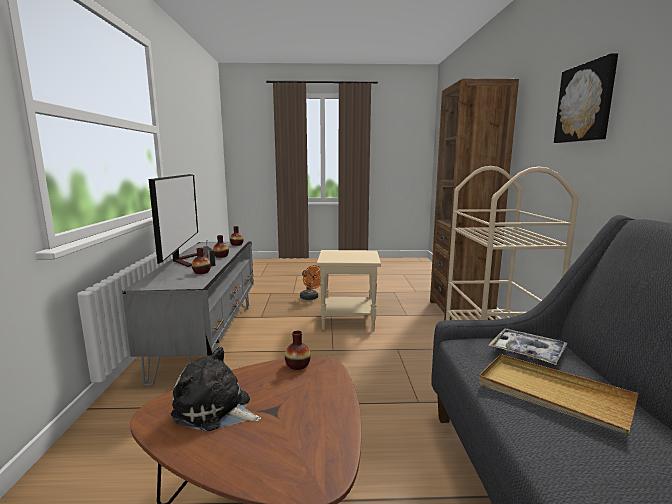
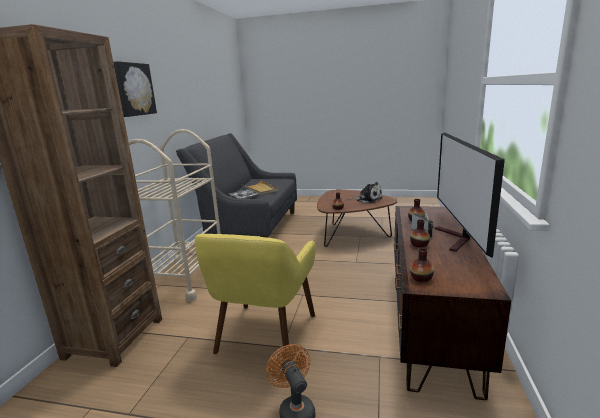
camera: 165 degrees left, 5 degrees up
(208, 337) = (430, 322): grey tv stand -> brown tv stand
(349, 320) = (265, 334): beige side table -> yellow armchair

